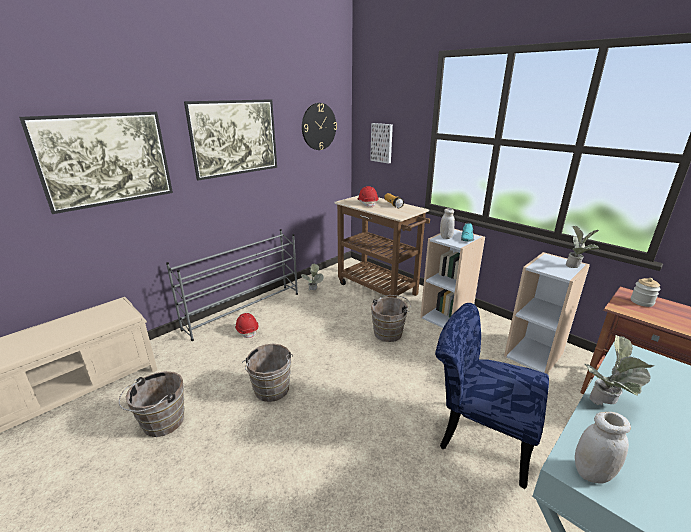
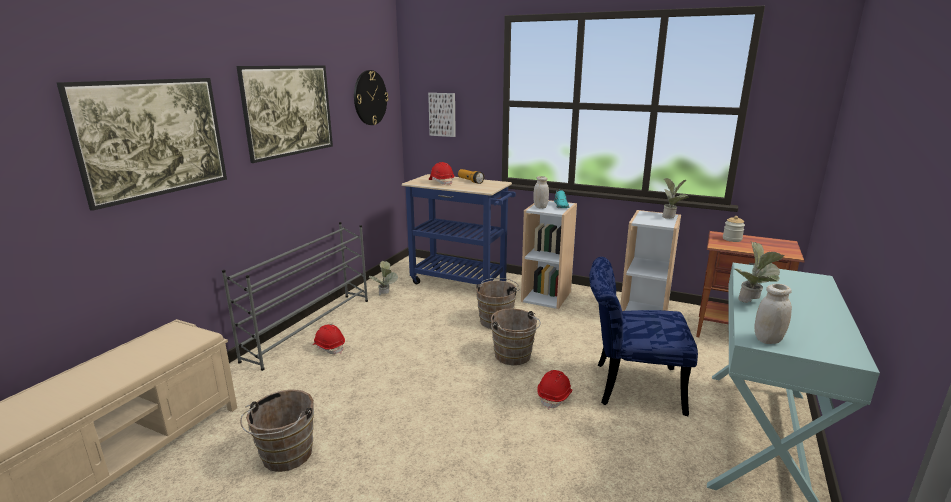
camera: 20 degrees left, 5 degrees down
(271, 391) = (401, 397): brown bucket -> brown bucket (514, 357)
(378, 289) = (460, 282): brown cart -> blue cart
(399, 426) = (555, 396): none -> red hard hat

